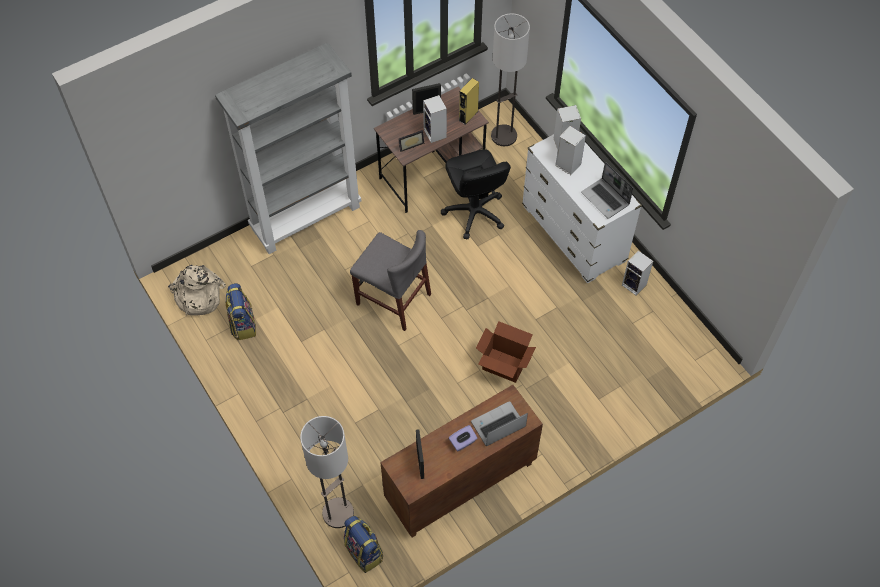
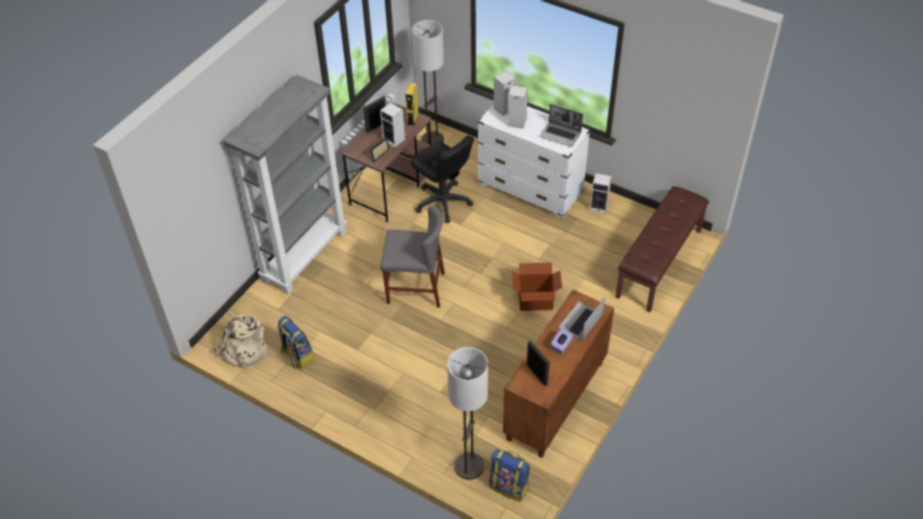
camera: 25 degrees left, 10 degrees down
(659, 379) = (659, 263): none -> brown bench

